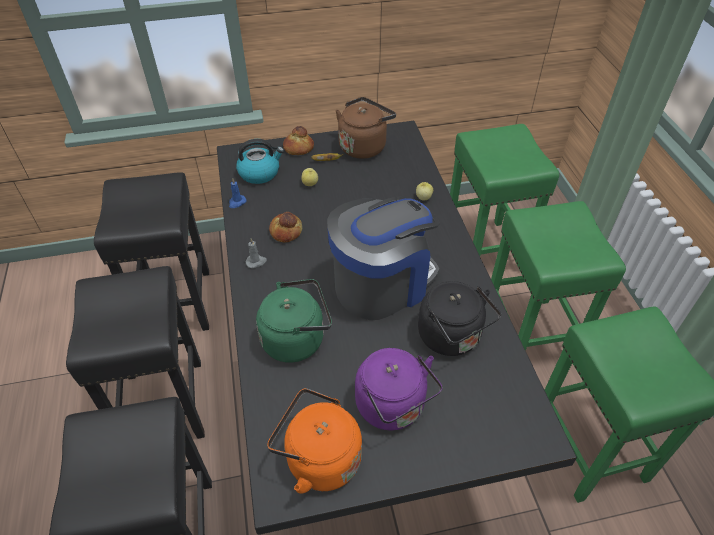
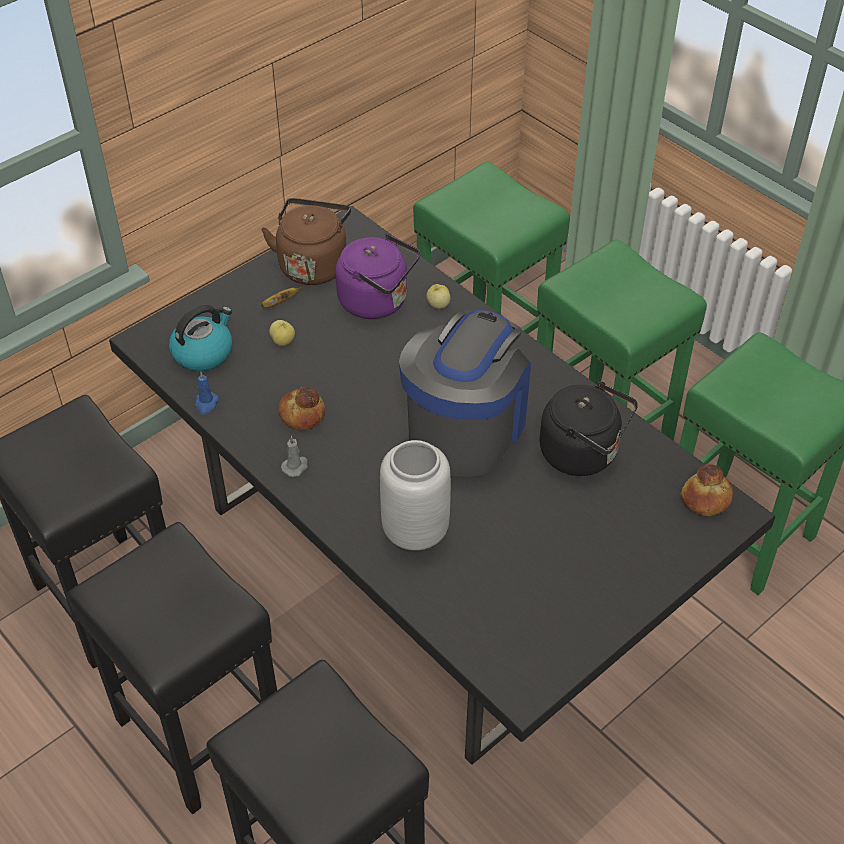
camera: 30 degrees left, 0 degrees up
(297, 338) = (417, 531): green kettle -> grey vase
(298, 148) = (228, 300): bread -> bread (706, 499)
(319, 459) = (536, 637): orange kettle -> none
(393, 407) = (574, 552): purple kettle -> purple kettle (378, 302)

